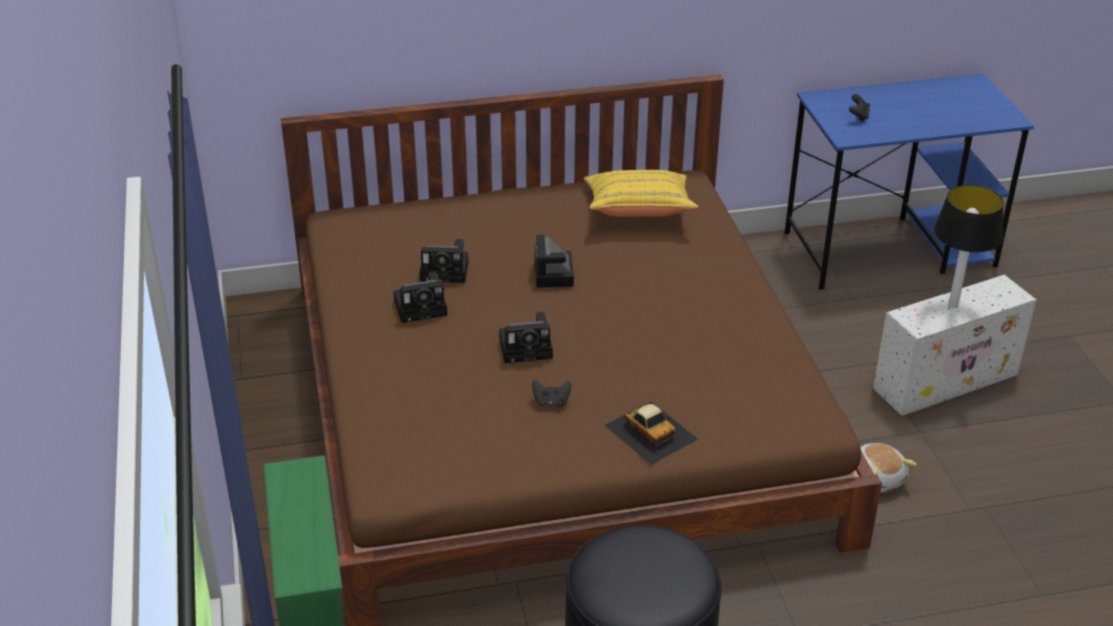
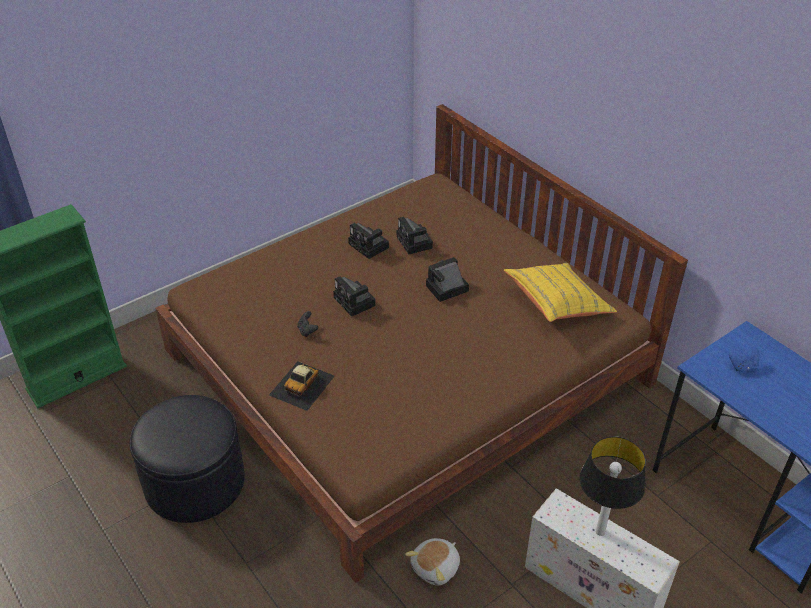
camera: 65 degrees right, 5 degrees up
(858, 117) = (743, 367): black game controller -> blue game controller

